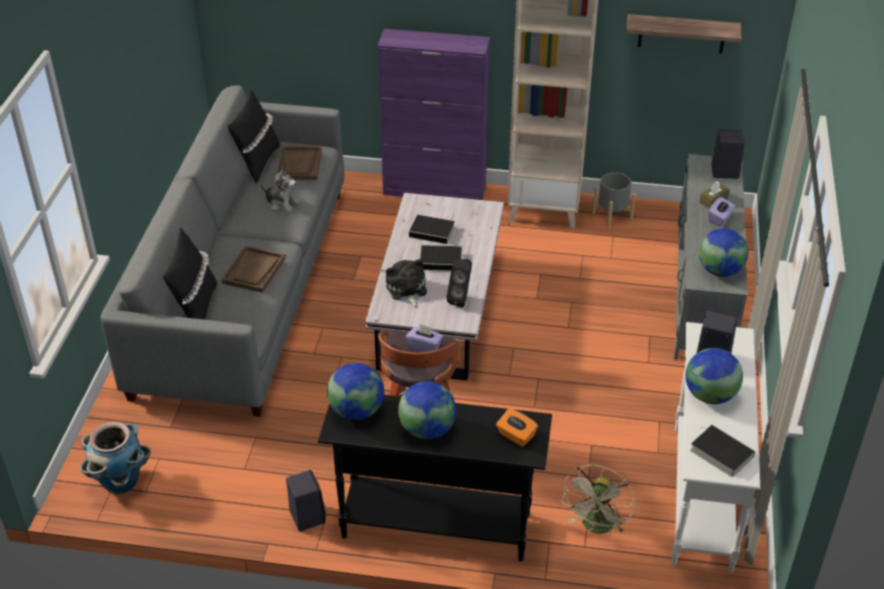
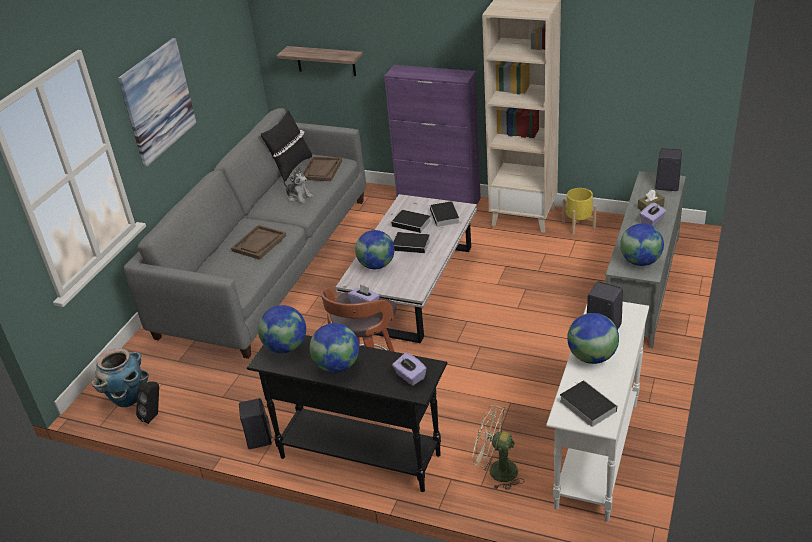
camera: 15 degrees right, 5 degrees down
(113, 98) = (157, 101): none -> picture
(196, 308) = (206, 268): black pillow -> none
(407, 290) = (376, 265): plush toy -> globe
(461, 299) = (418, 274): black speaker -> black speaker (154, 415)
(470, 221) = (445, 217): none -> book
(516, 436) = (410, 376): orange tissue box -> purple tissue box
(597, 527) = (496, 471): beige fan -> beige fan turned 75 degrees clockwise
(611, 216) = (578, 225): grey planter -> yellow planter
(681, 34) = (632, 67): shelf -> shelf (326, 61)

